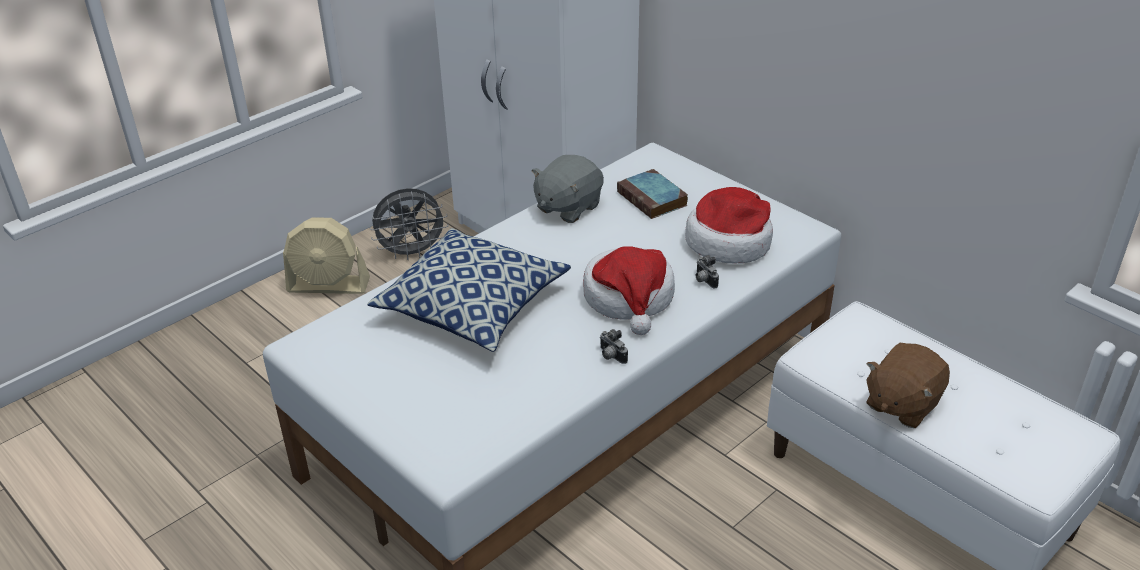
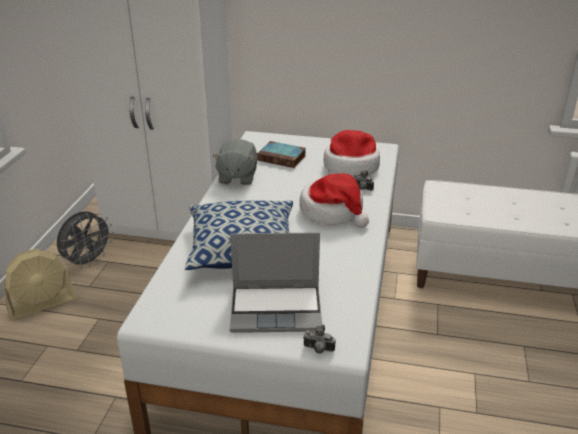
camera: 35 degrees left, 5 degrees down
(431, 392) = (277, 309): none -> laptop
(611, 356) = (361, 245): camera -> camera (318, 350)
(901, 404) = (504, 218): brown plush toy -> none

